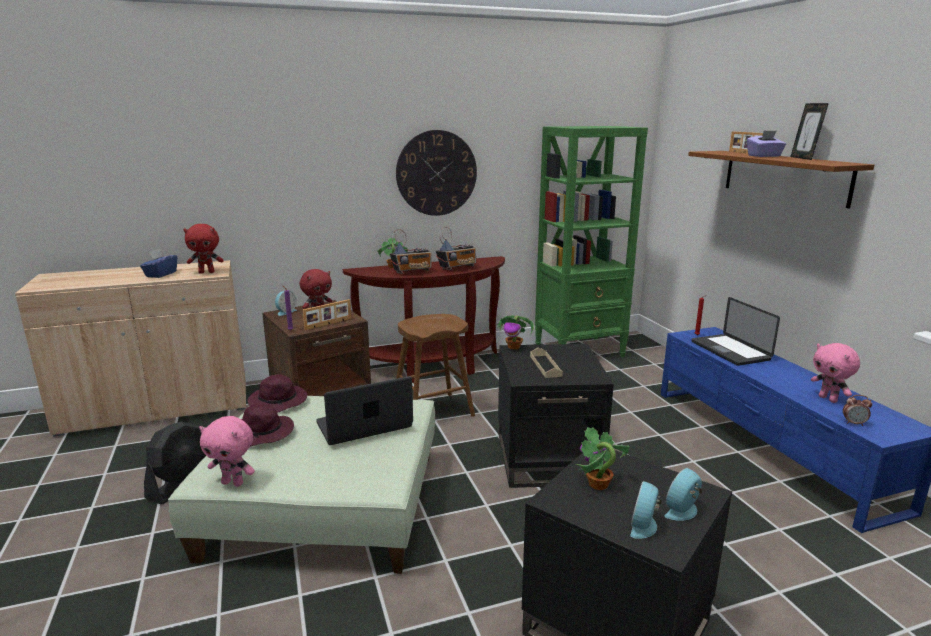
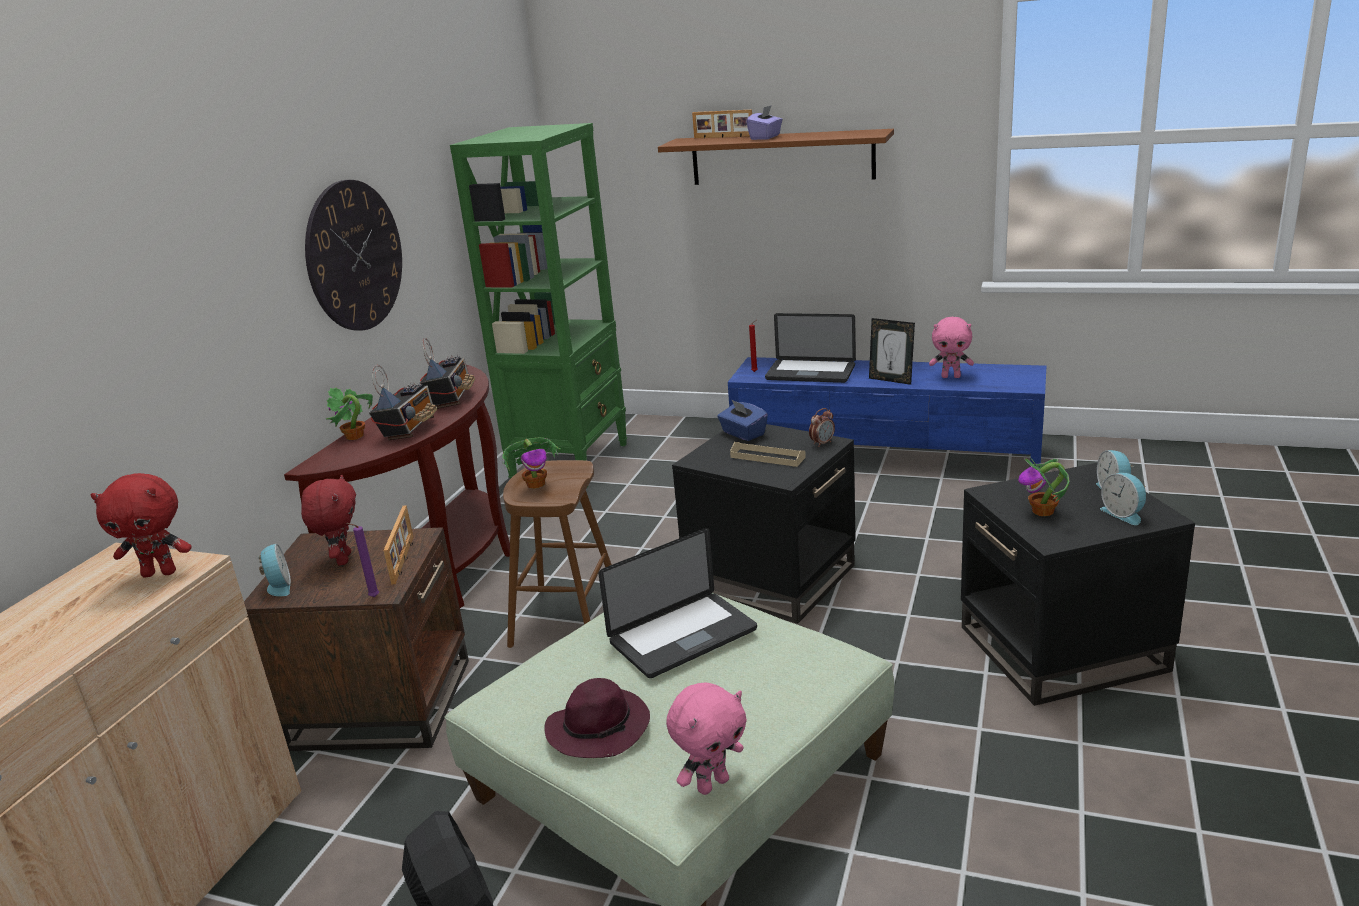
camera: 50 degrees left, 5 degrees up
(161, 274) = (74, 623): blue tissue box -> blue tissue box (743, 434)
(207, 272) = (161, 573): red plush toy -> red plush toy turned 60 degrees clockwise
(279, 402) = (515, 693): purple hat -> none
(364, 425) = (683, 636): laptop -> laptop turned 135 degrees counterclockwise
(514, 347) = (692, 458): potted plant -> potted plant (536, 484)
(803, 158) = (809, 133): picture frame -> picture frame (891, 380)
(854, 423) = (999, 386): alarm clock -> alarm clock (822, 443)

